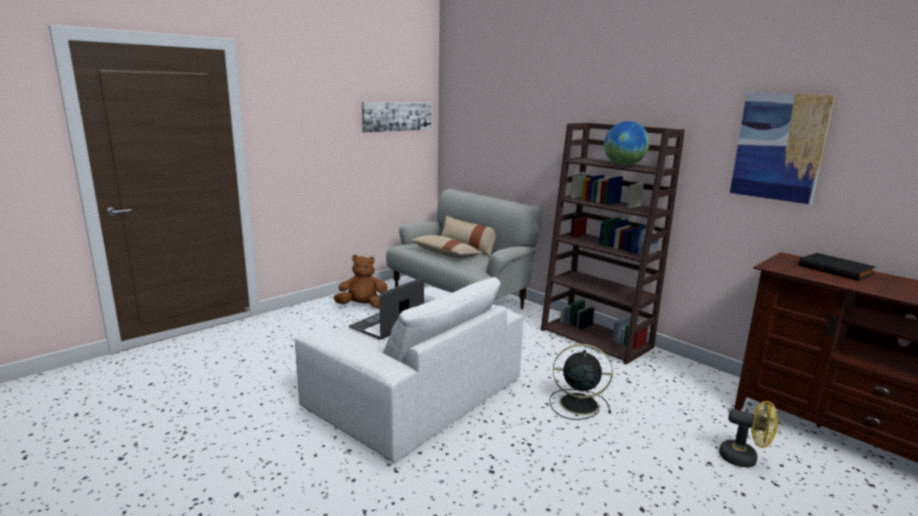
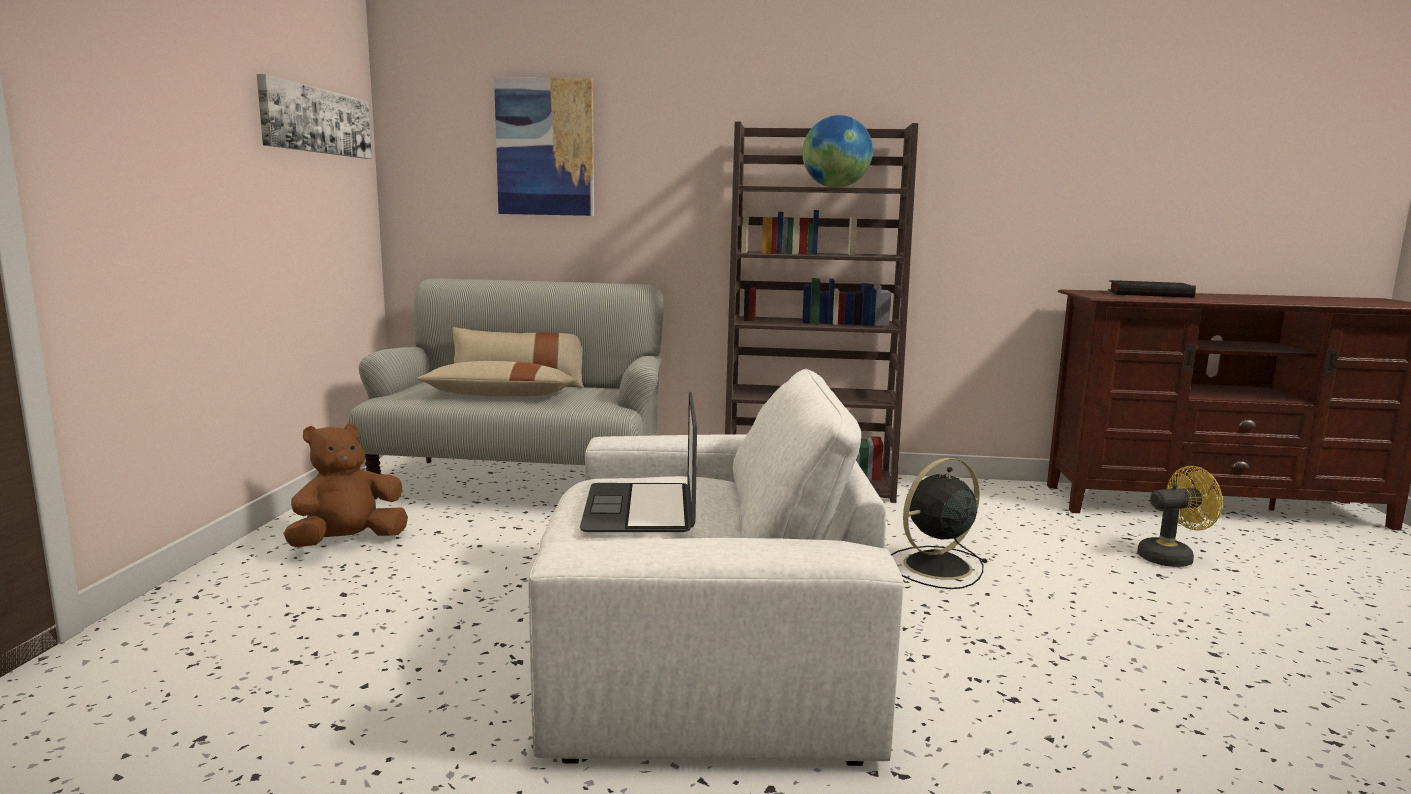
camera: 40 degrees left, 5 degrees down
(779, 147) = (1042, 146): picture -> picture (545, 147)

